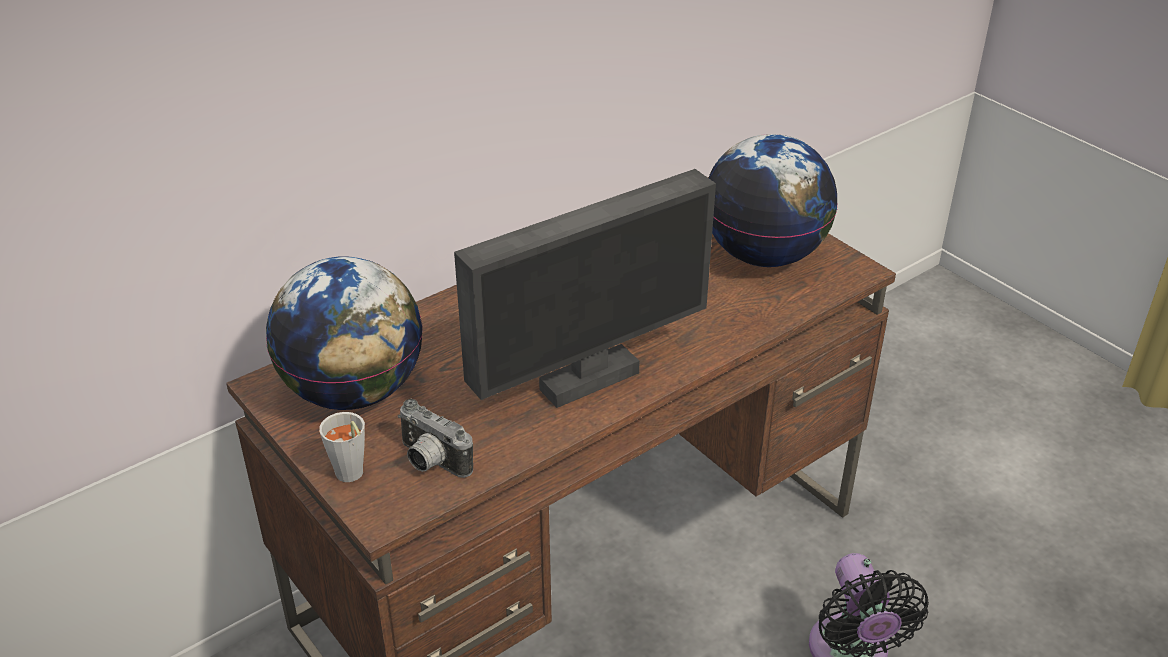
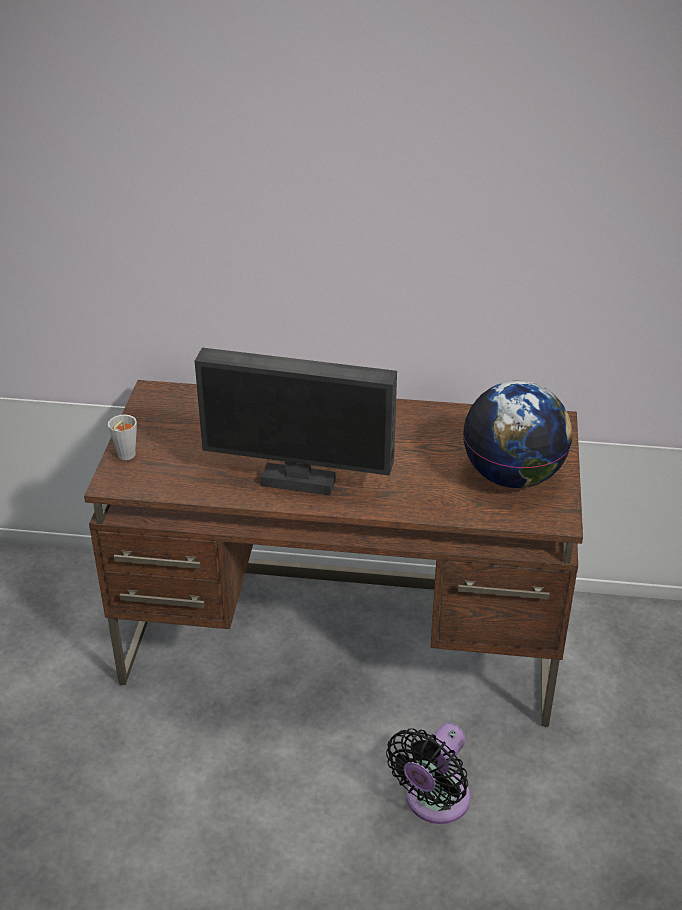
camera: 45 degrees right, 0 degrees up
(353, 392) = (182, 418): globe -> none
(430, 462) = (165, 473): camera -> none

